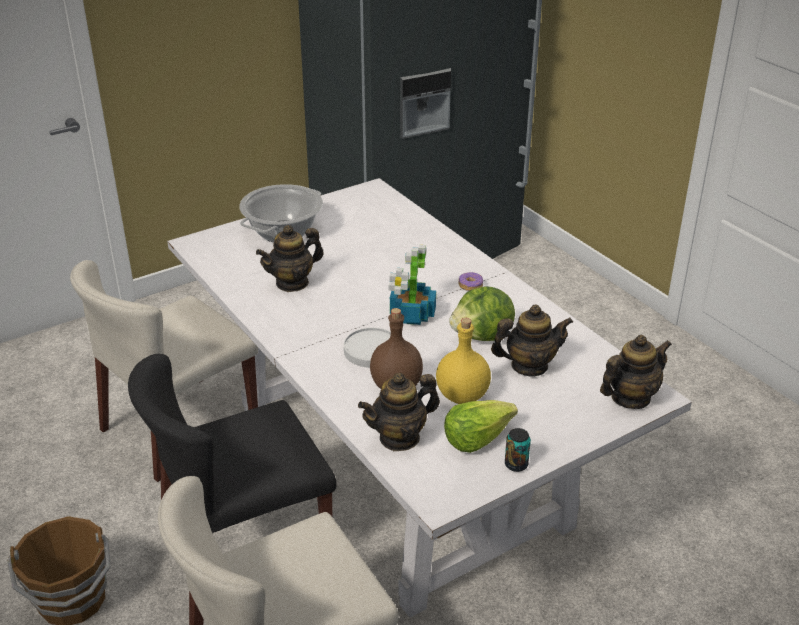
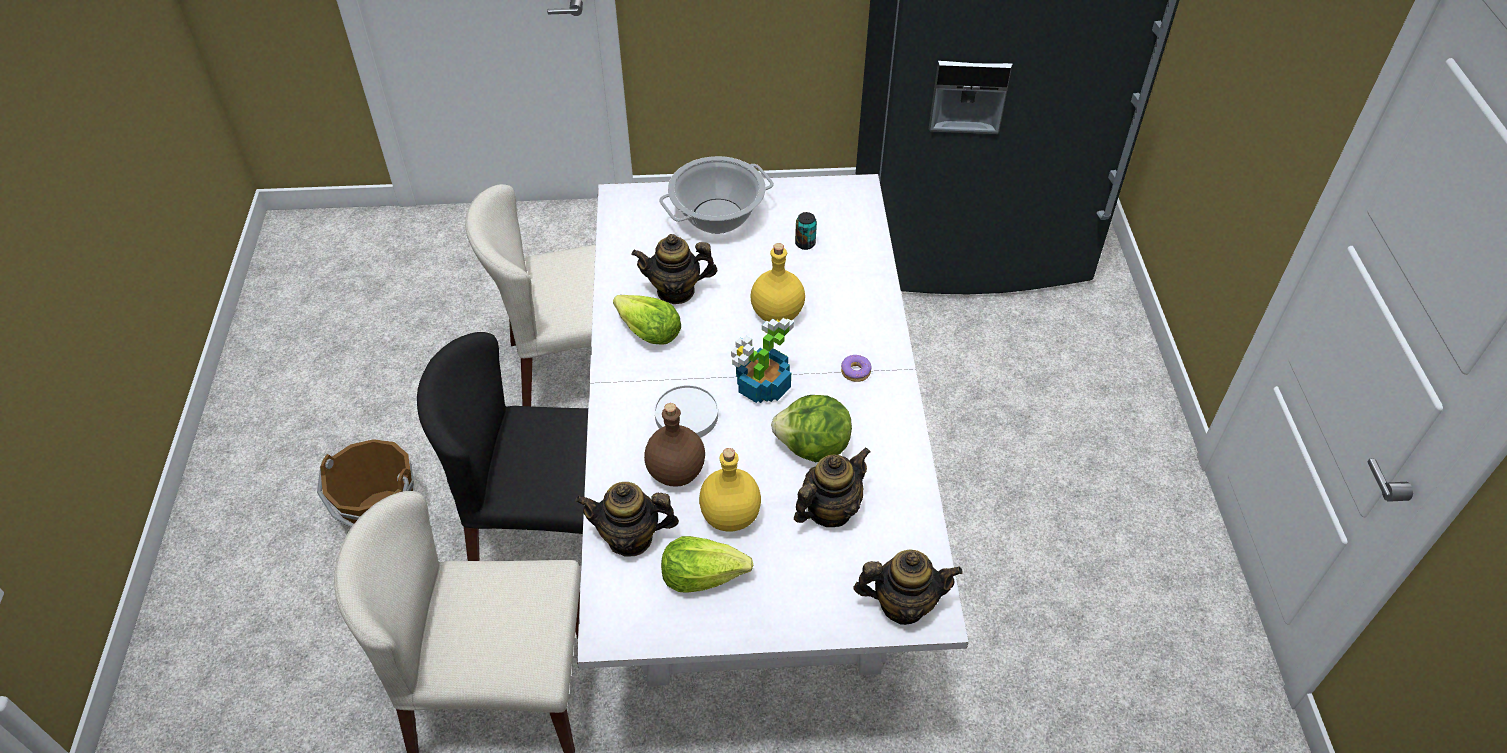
camera: 30 degrees right, 15 degrees up
(293, 313) = (648, 332): none -> lettuce
(382, 272) = (776, 313): none -> yellow bottle
(516, 464) = (714, 627): can -> can (805, 243)
(529, 366) = (829, 510): teapot -> teapot turned 60 degrees counterclockwise

